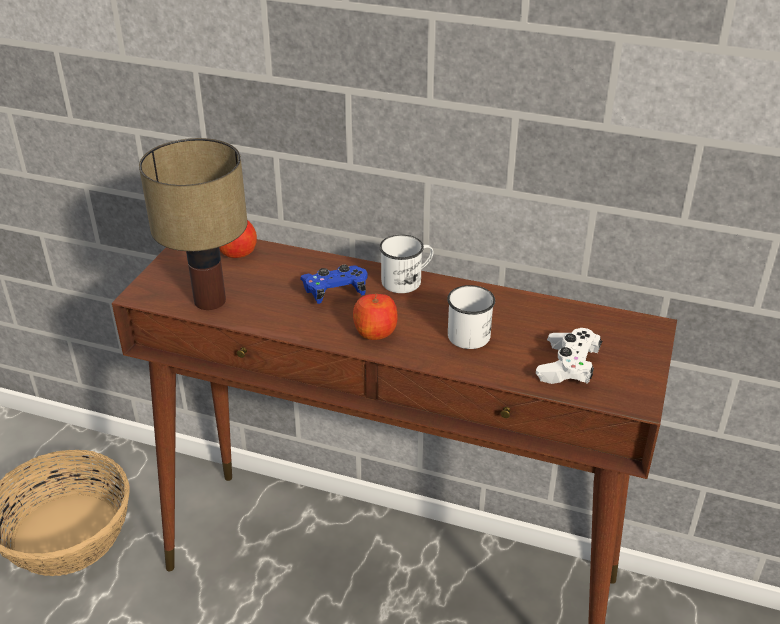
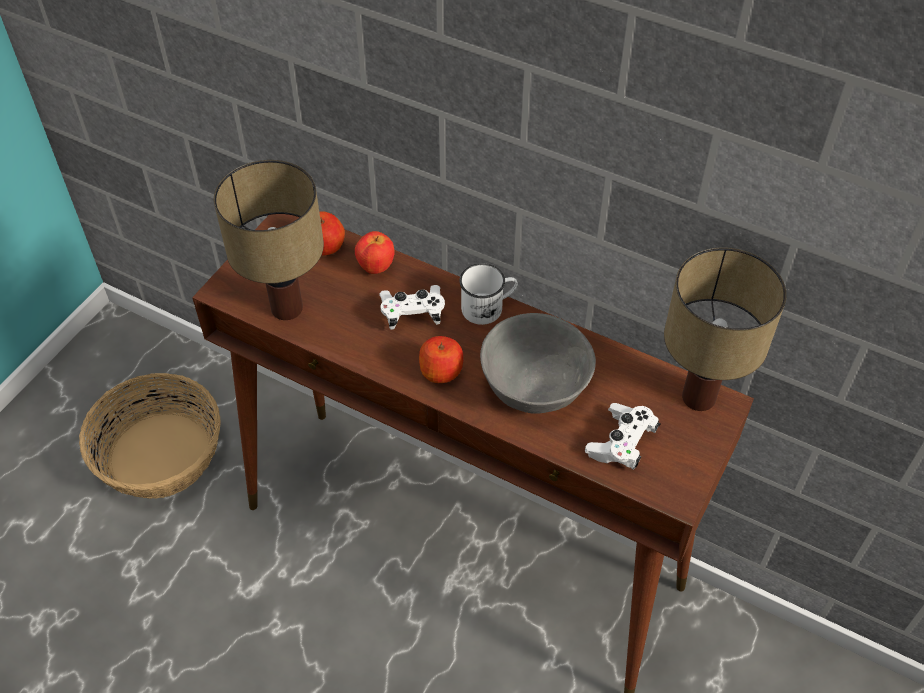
camera: 10 degrees right, 15 degrees up
(291, 262) = (376, 267): none -> apple
(335, 292) = (412, 313): blue game controller -> white game controller
(469, 331) = (535, 384): white mug -> grey bowl
(625, 323) = (698, 396): none -> table lamp

